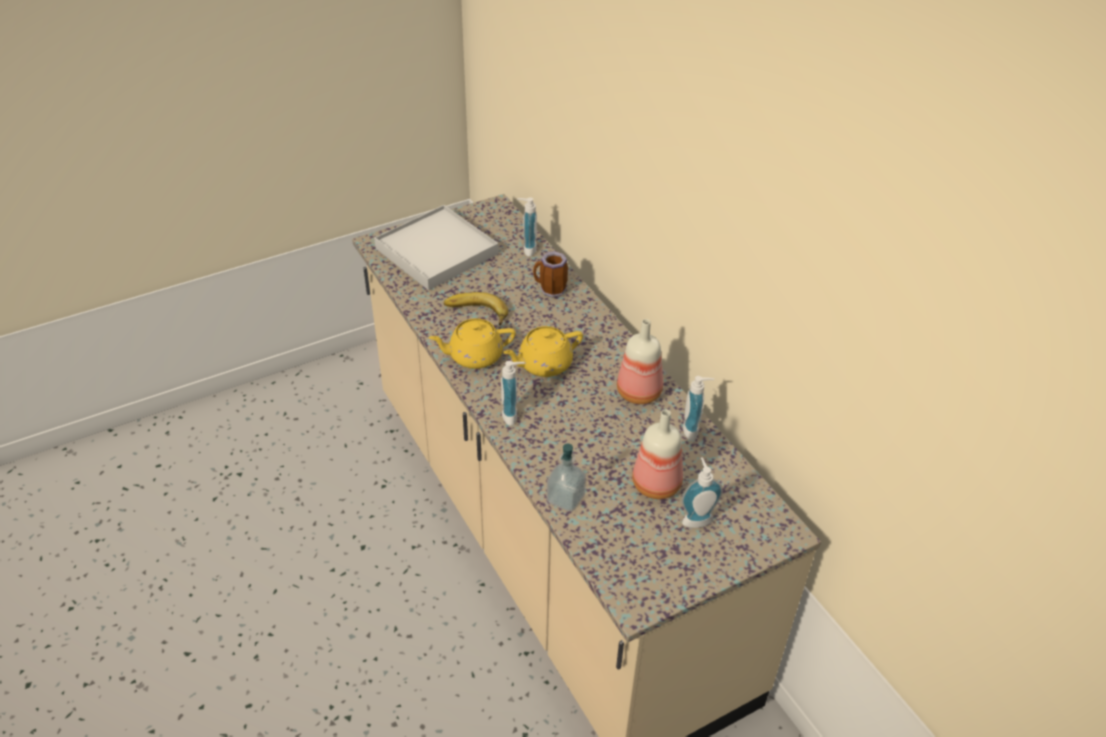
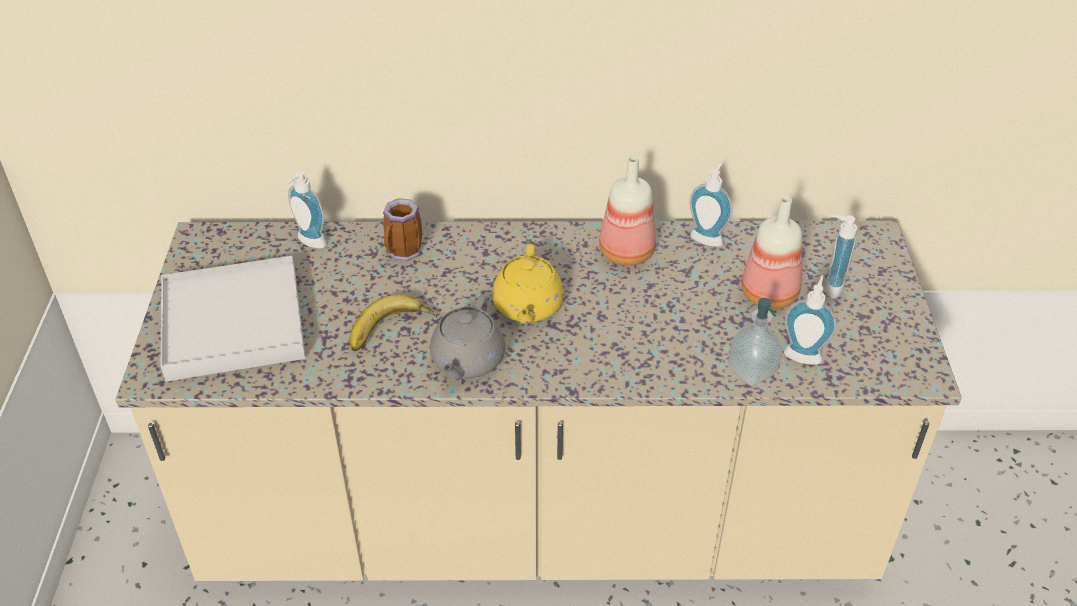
camera: 60 degrees left, 0 degrees up
(474, 356) = (467, 360): yellow teapot -> grey teapot
(513, 415) = (593, 364): soap dispenser -> soap dispenser (803, 353)

